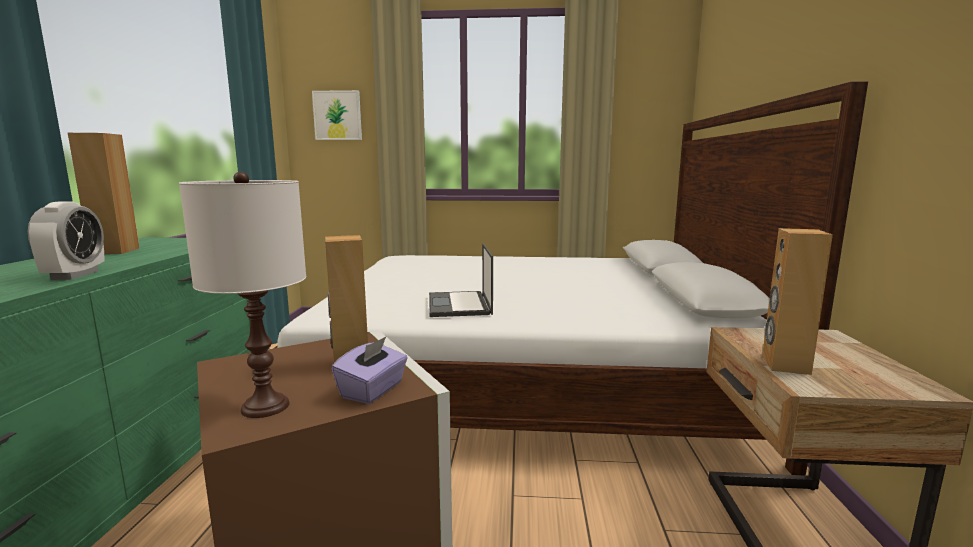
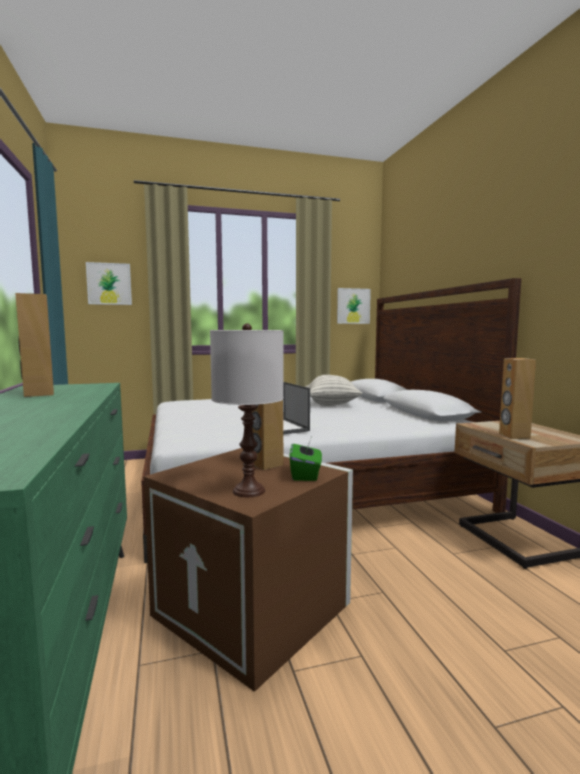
camera: 20 degrees left, 5 degrees down
(75, 275) = (75, 407): alarm clock -> none
(373, 390) = (305, 474): purple tissue box -> green tissue box
(581, 275) = (332, 404): none -> pillow
(649, 135) = (353, 306): none -> picture

